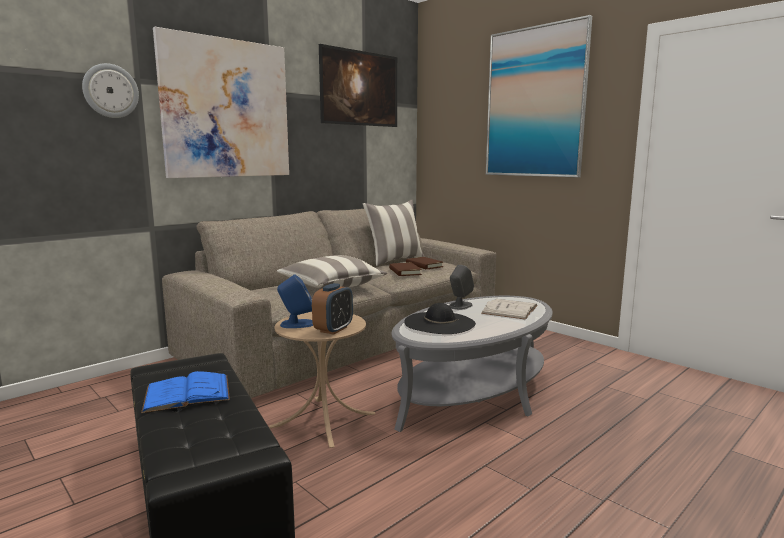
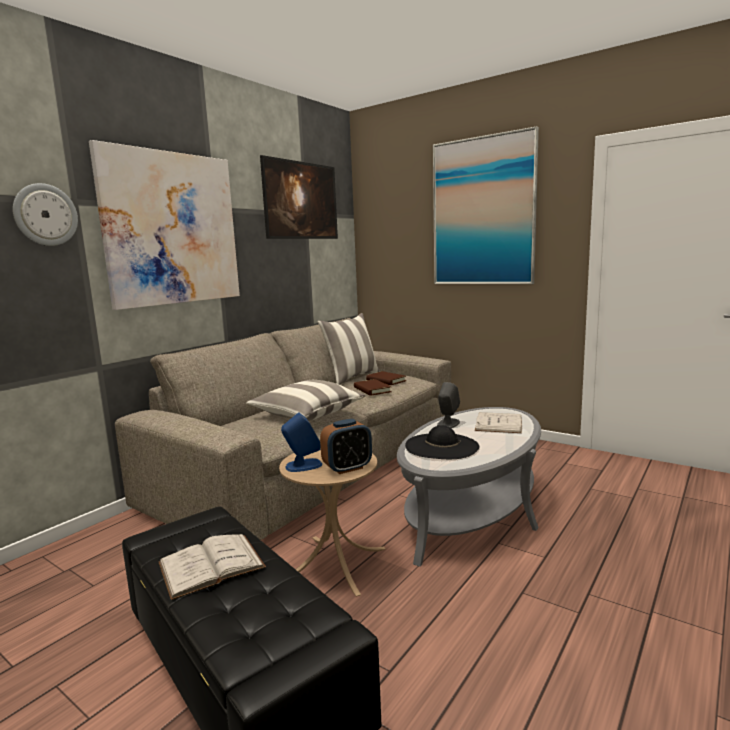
camera: 10 degrees left, 0 degrees up
(187, 393) = (211, 565): blue book -> white book
(333, 329) = (347, 468): alarm clock -> alarm clock turned 45 degrees clockwise

